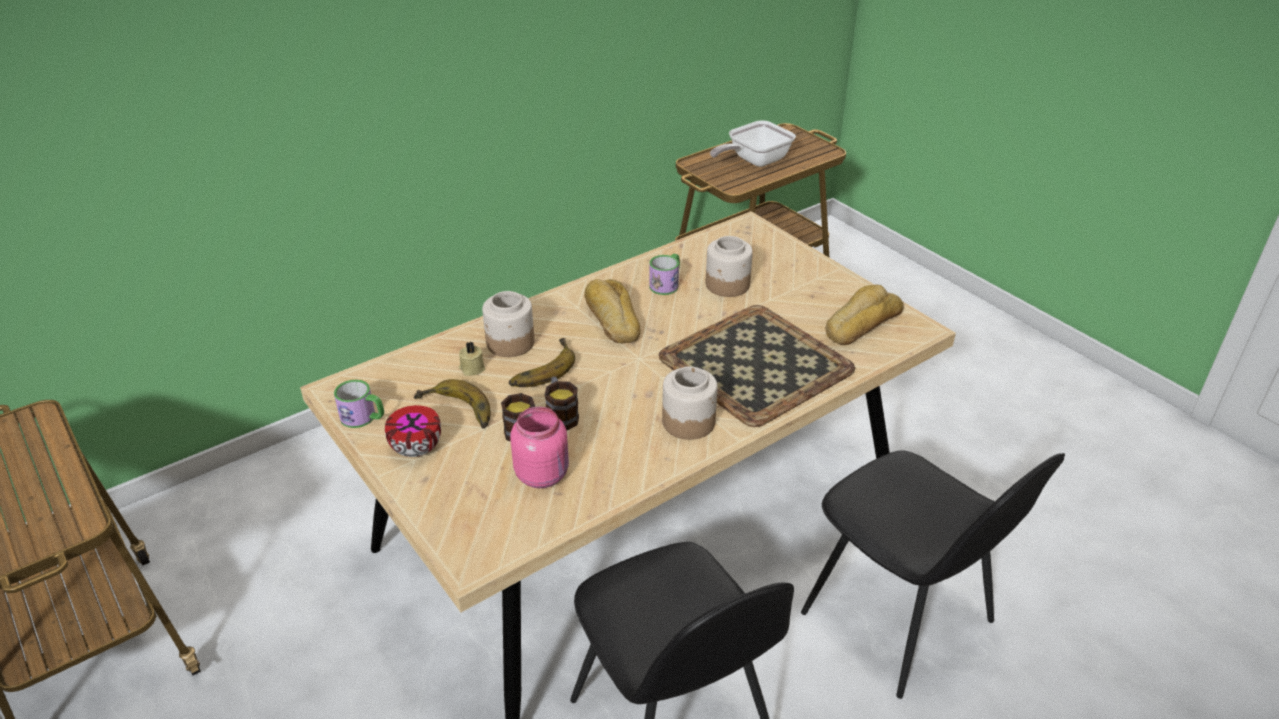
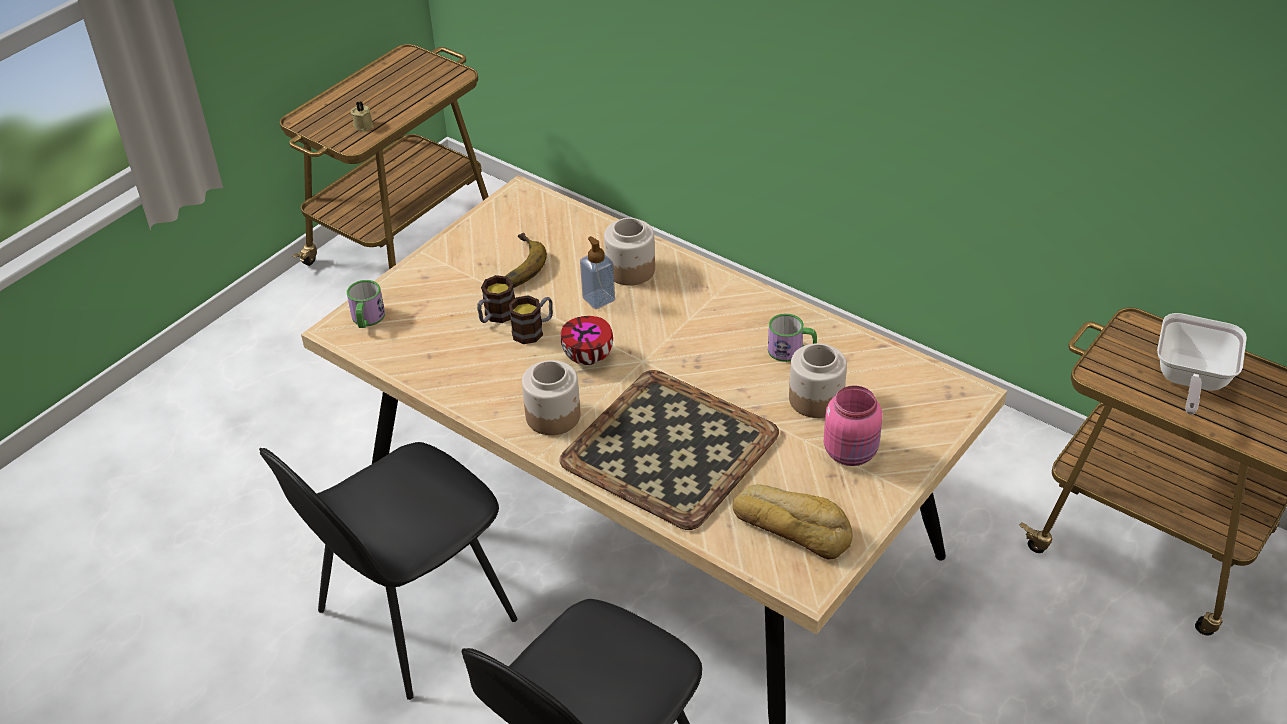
camera: 75 degrees right, 5 degrees up
(363, 418) = (489, 220): mug -> mug (367, 319)
(418, 448) = (461, 261): bowl -> bowl (589, 357)
(471, 368) = (580, 258): beige candle -> beige candle (364, 125)
(540, 368) = (598, 299): banana -> soap dispenser
(543, 474) = (450, 340): pink jar -> pink jar (852, 452)
(611, 319) = (703, 326): bread -> none
(754, 161) = (1190, 381): frying pan -> frying pan turned 105 degrees counterclockwise

